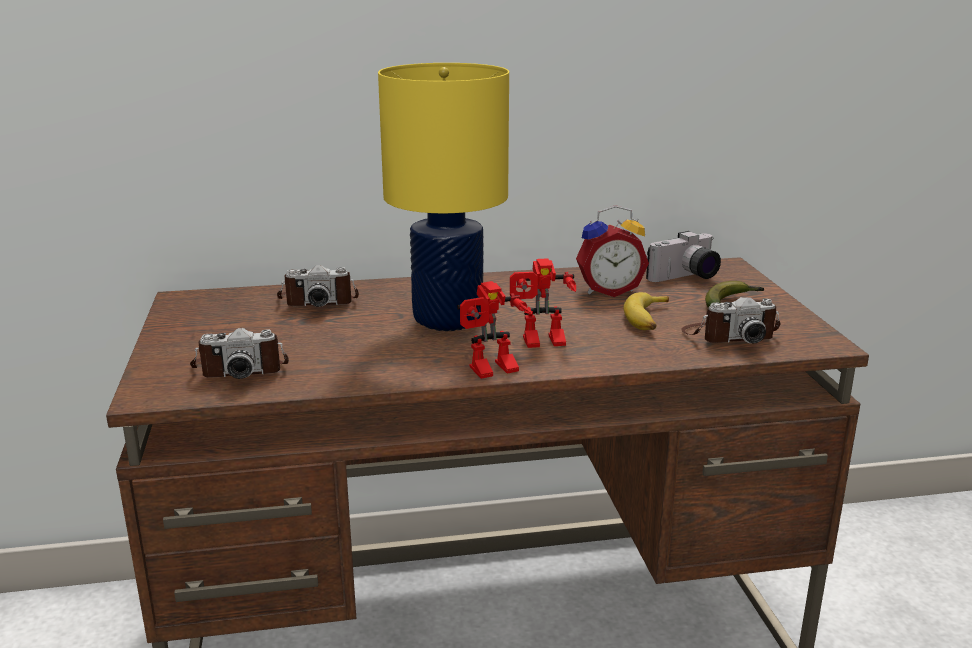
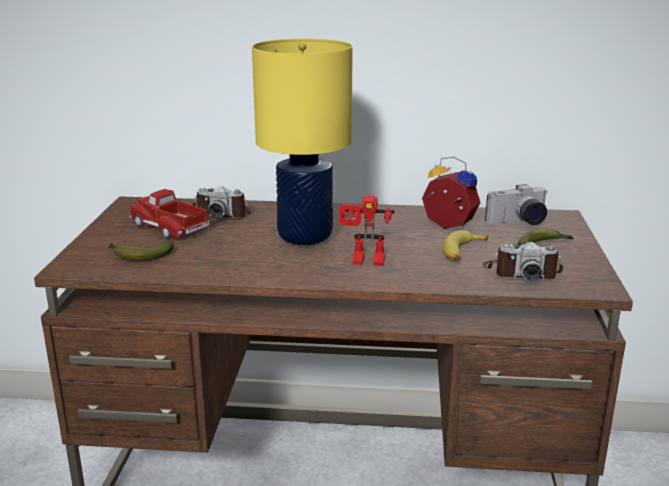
camera: 15 degrees right, 0 degrees up
(240, 368) = (138, 256): camera -> banana
(257, 326) = (169, 227): none -> toy truck
(493, 372) = (314, 279): toy robot -> none
(608, 290) = (447, 227): alarm clock -> alarm clock turned 150 degrees counterclockwise

